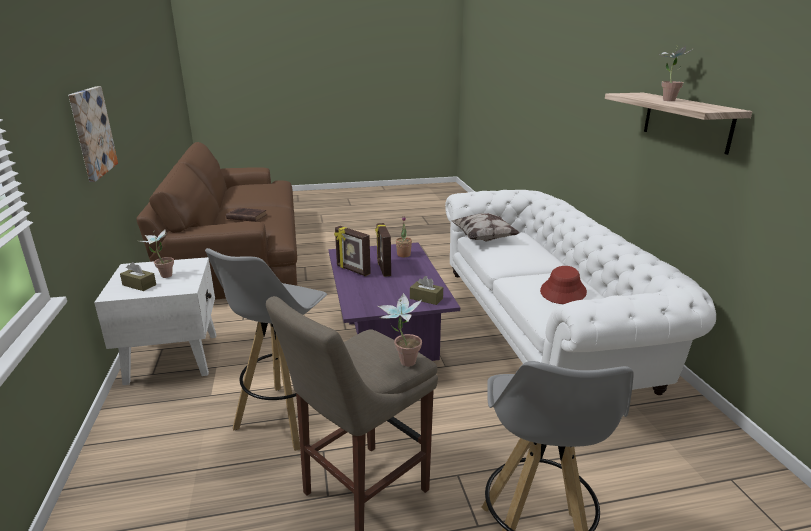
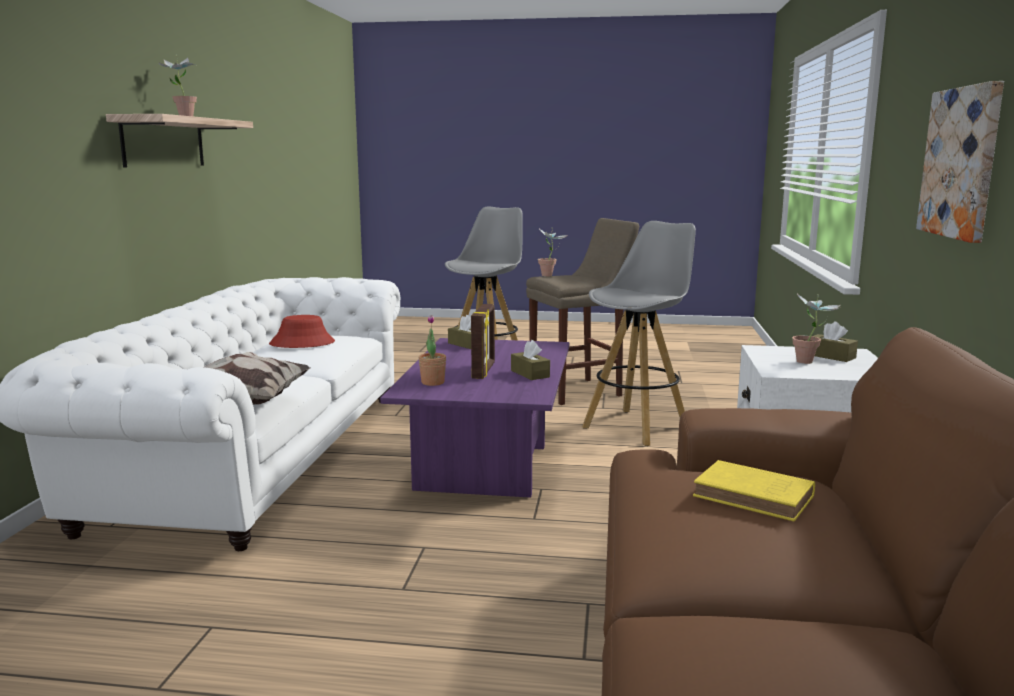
camera: 160 degrees left, 10 degrees down
(245, 217) = (756, 497): brown book -> yellow book
(352, 270) = (530, 374): picture frame -> brown tissue box

